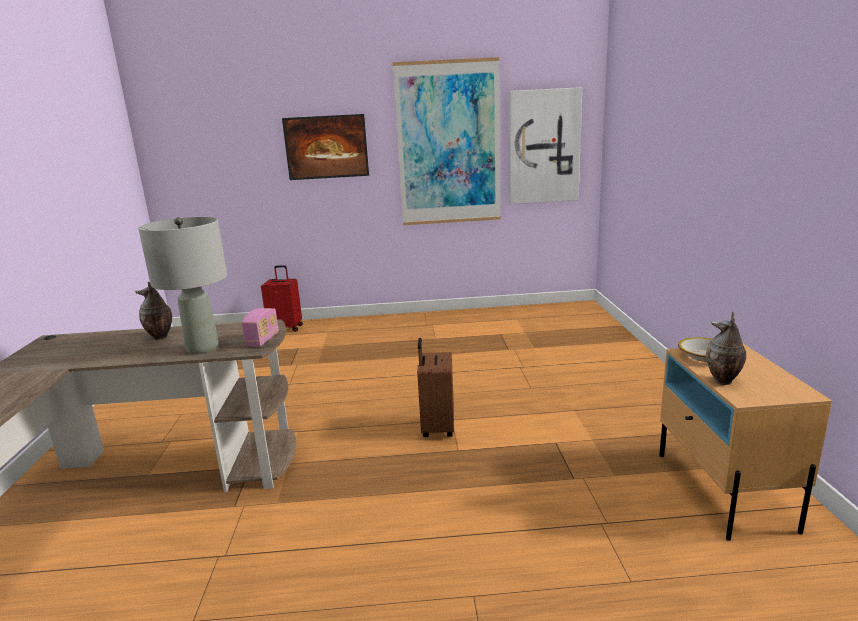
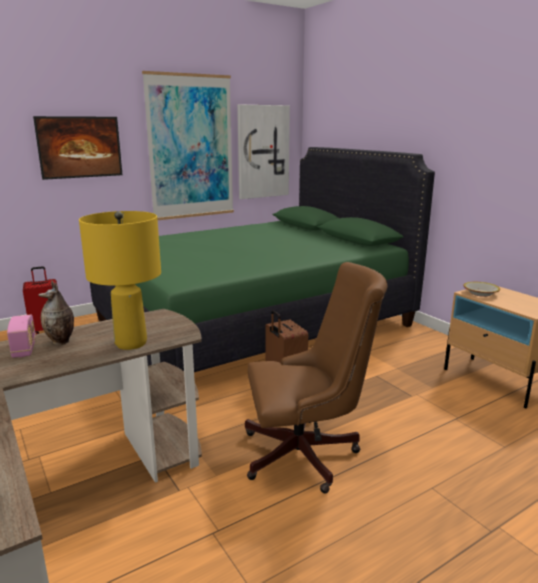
camera: 30 degrees left, 0 degrees up
(203, 348) = (131, 343): grey table lamp -> yellow table lamp
(262, 340) = (179, 327): radio -> radio (24, 349)
(380, 510) = (307, 454): none -> brown office chair
(479, 351) = (253, 322): none -> green bed
(723, 381) = (510, 306): vase -> none

